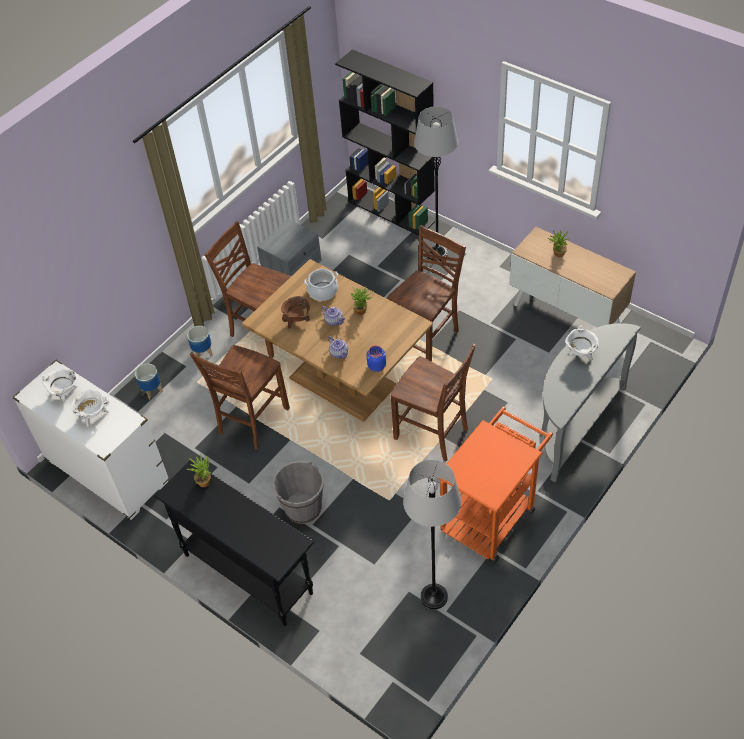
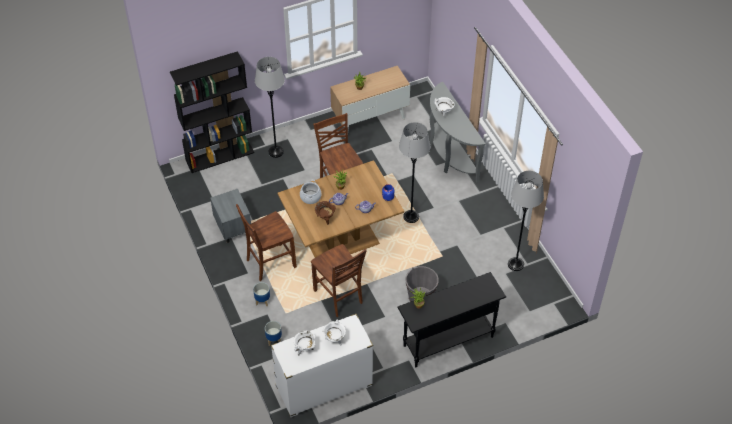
camera: 65 degrees left, 0 degrees up
(432, 434) = (411, 217): brown chair -> grey floor lamp
(492, 514) = (481, 216): orange cart -> none

